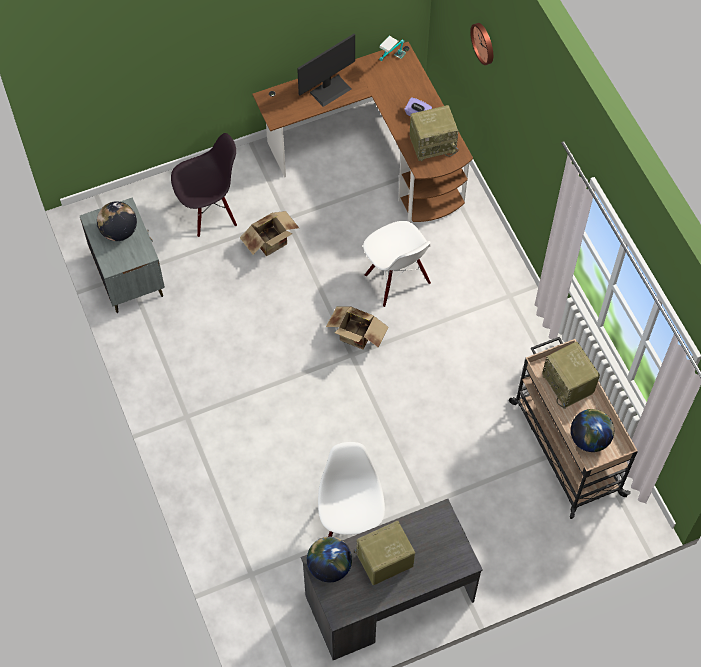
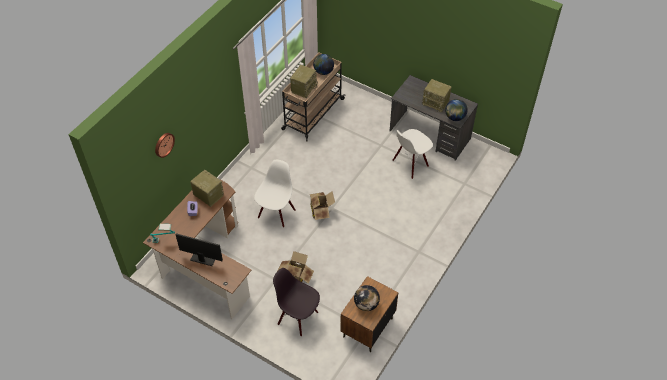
camera: 125 degrees left, 10 degrees down
(129, 277) = (367, 328): grey nightstand -> brown nightstand

